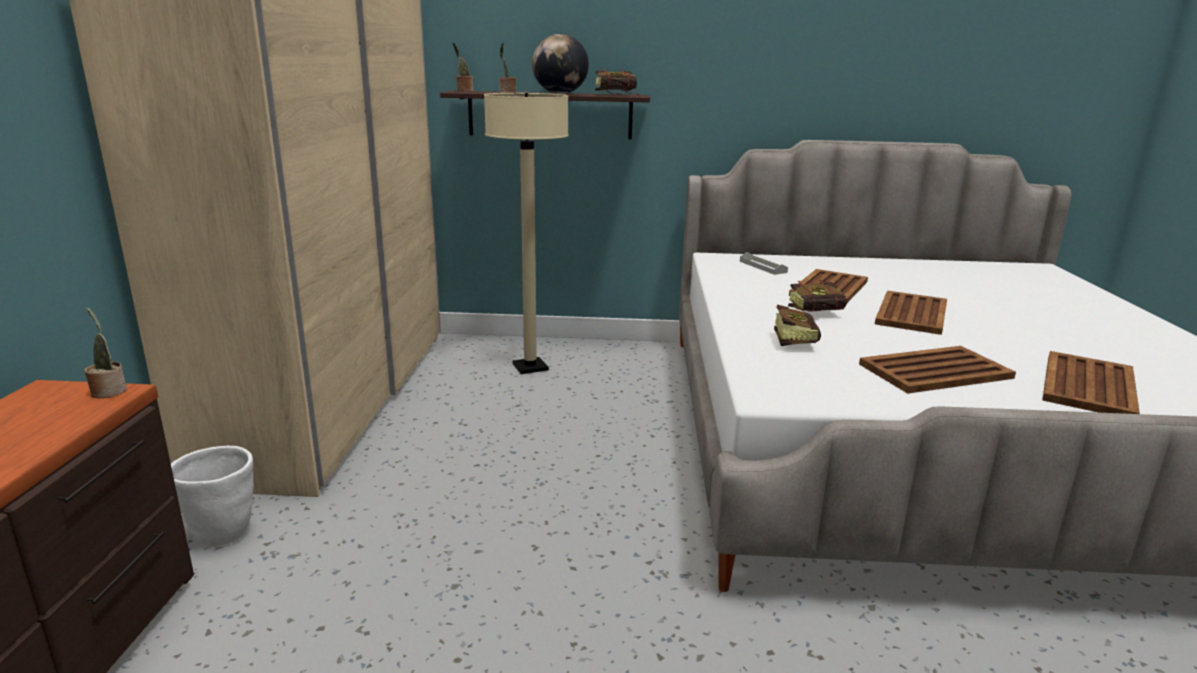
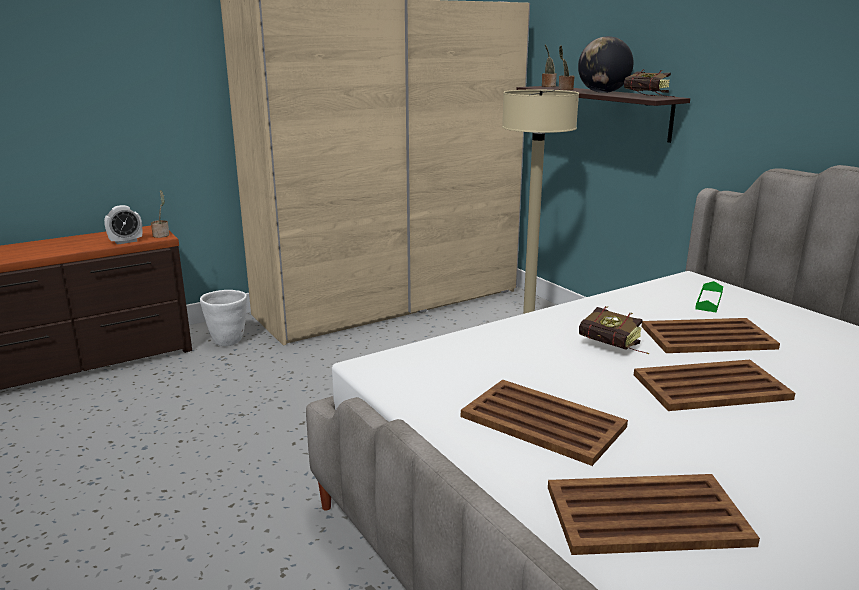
camera: 55 degrees right, 0 degrees up
(70, 422) = (126, 241): none -> alarm clock
(762, 267) = (709, 300): grey tray -> green tray
(793, 340) = (516, 351): book -> none

